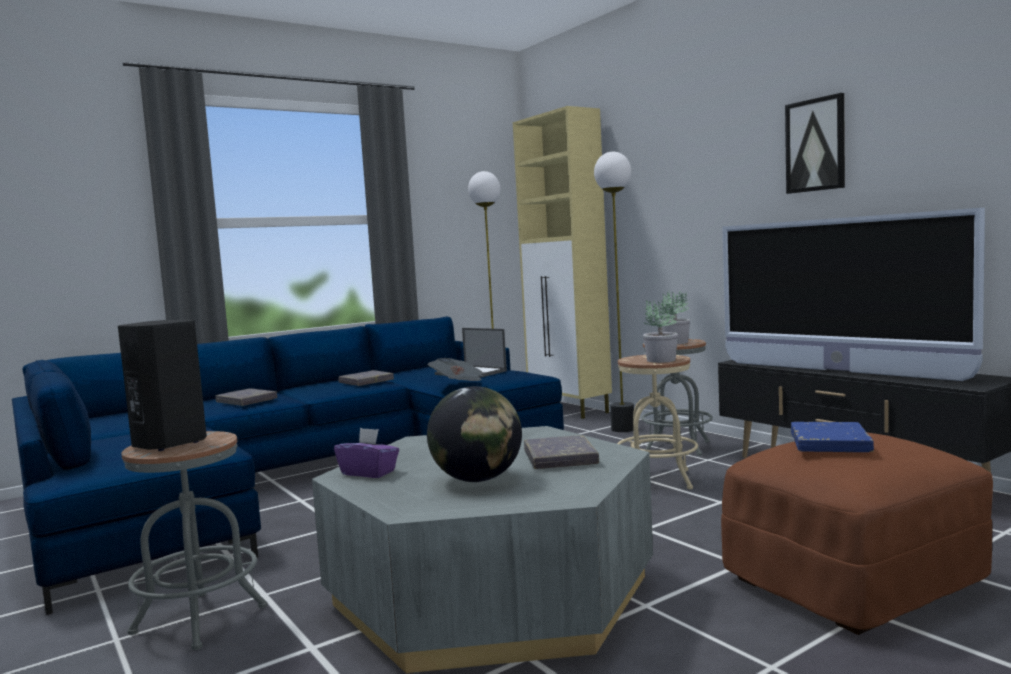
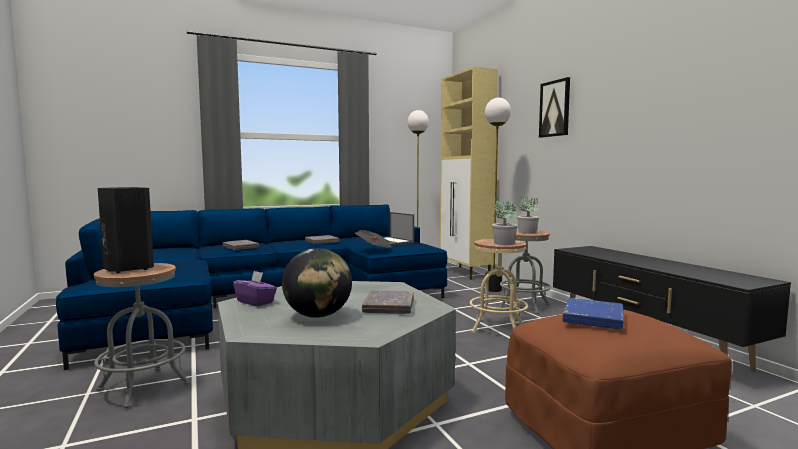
camera: 10 degrees right, 0 degrees up
(815, 145) = (639, 93): picture -> picture (555, 108)
(838, 371) = (638, 262): television -> none

